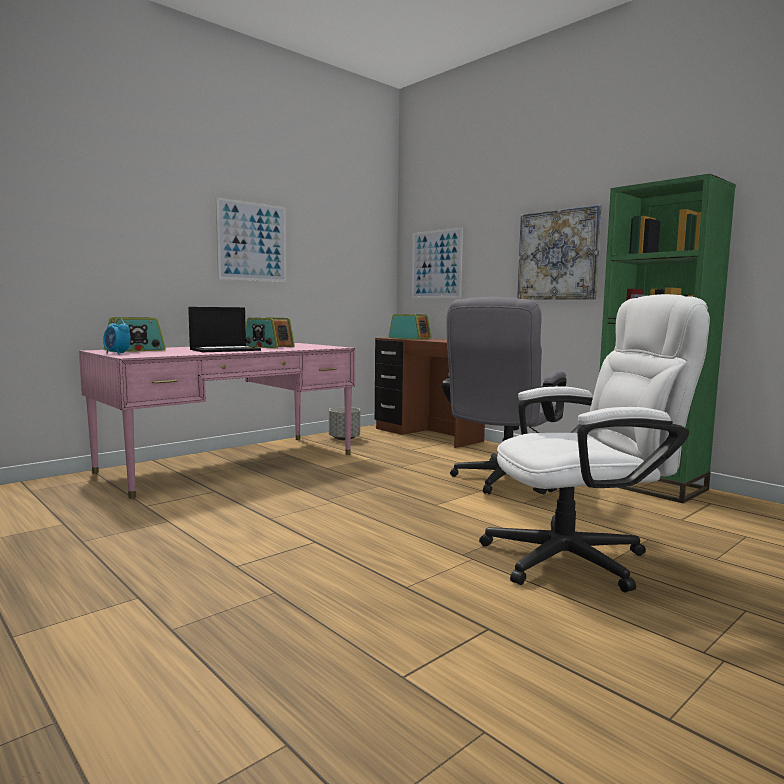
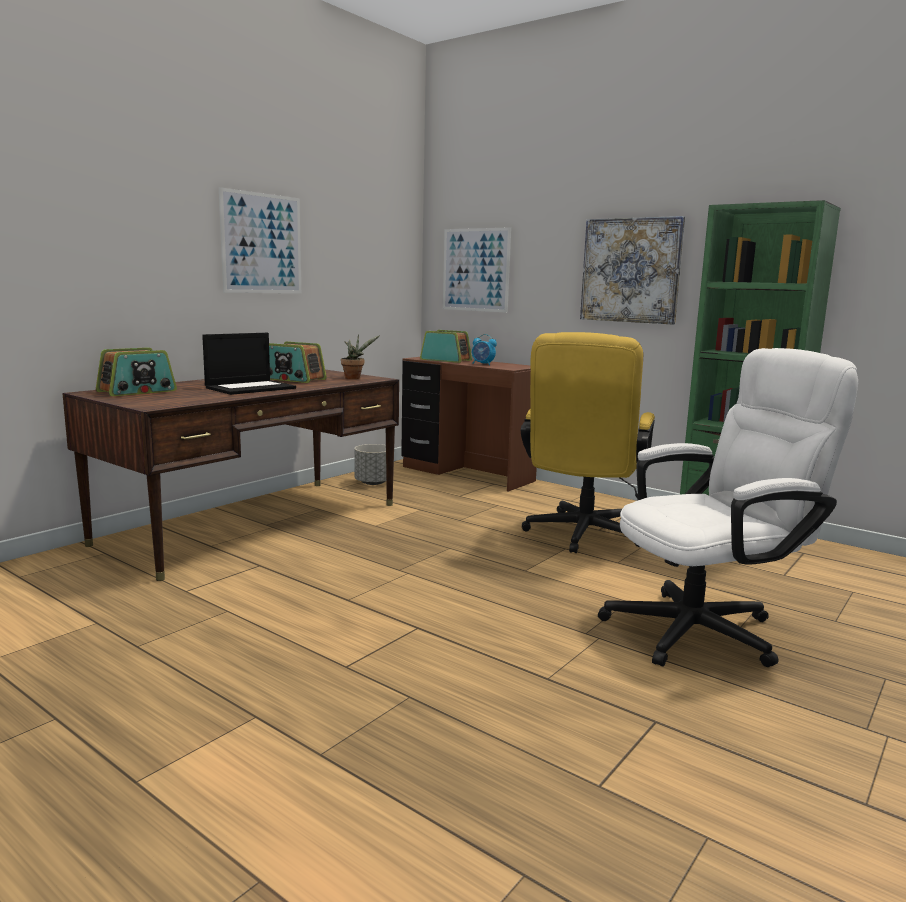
camera: 10 degrees left, 5 degrees up
(117, 354) = (126, 400): alarm clock -> alarm clock (483, 364)
(230, 463) = (253, 523): pink desk -> brown desk
(319, 346) = (354, 378): none -> potted plant
(501, 482) = (581, 536): grey office chair -> yellow office chair

